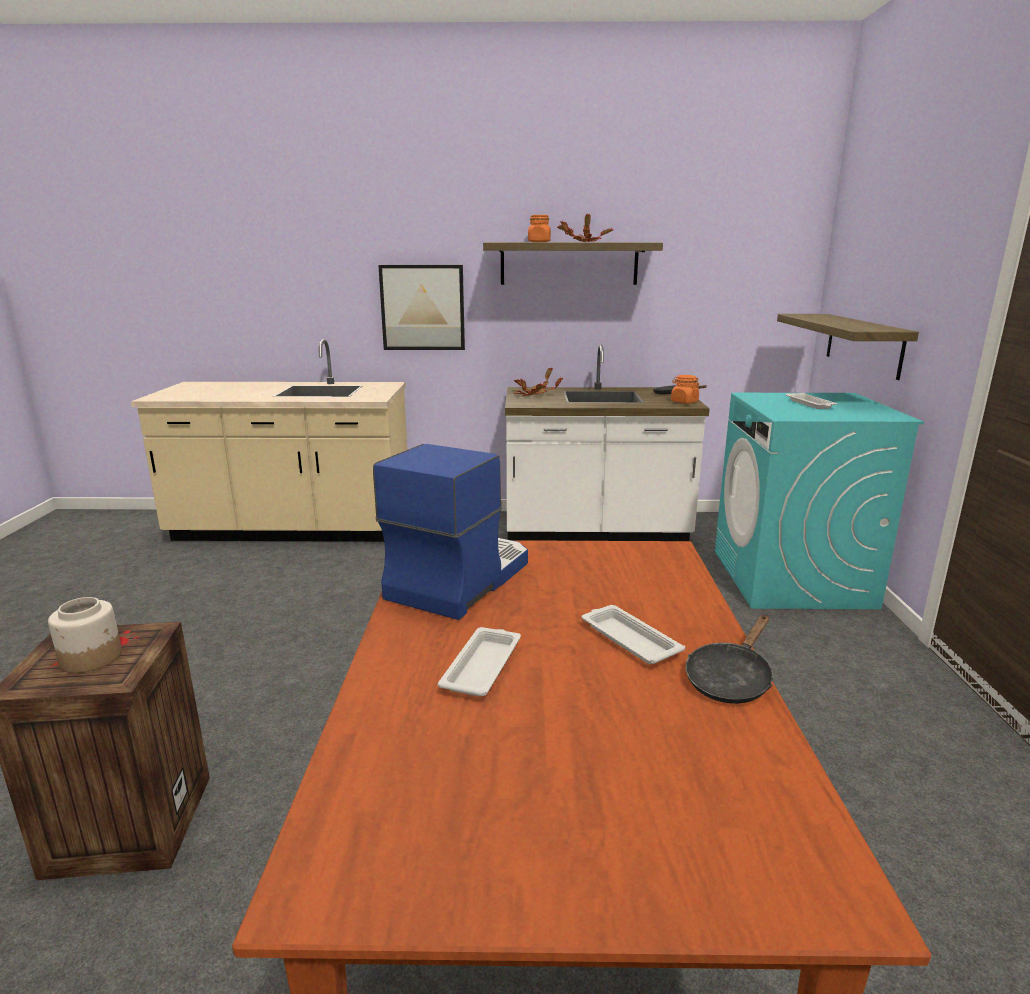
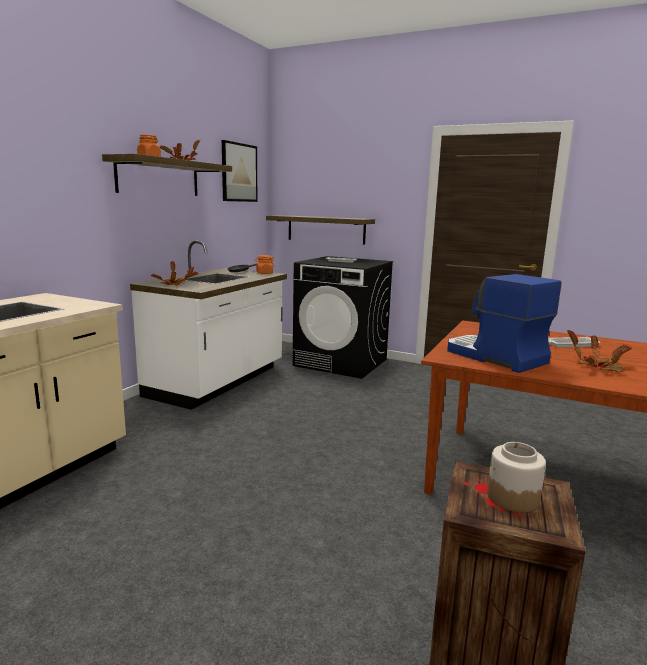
camera: 65 degrees left, 5 degrees down
(422, 307) = (52, 214): picture -> picture (239, 172)
(482, 666) = (598, 367): white tray -> potted plant
(730, 679) = (603, 340): black frying pan -> none
(791, 578) = (341, 362): turquoise washing machine -> black washing machine

